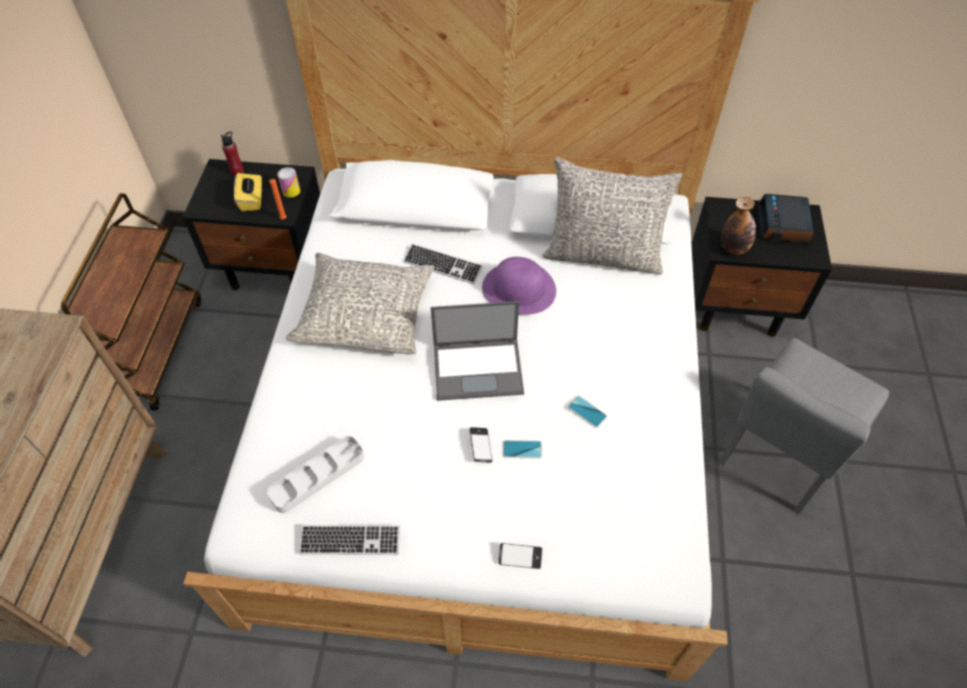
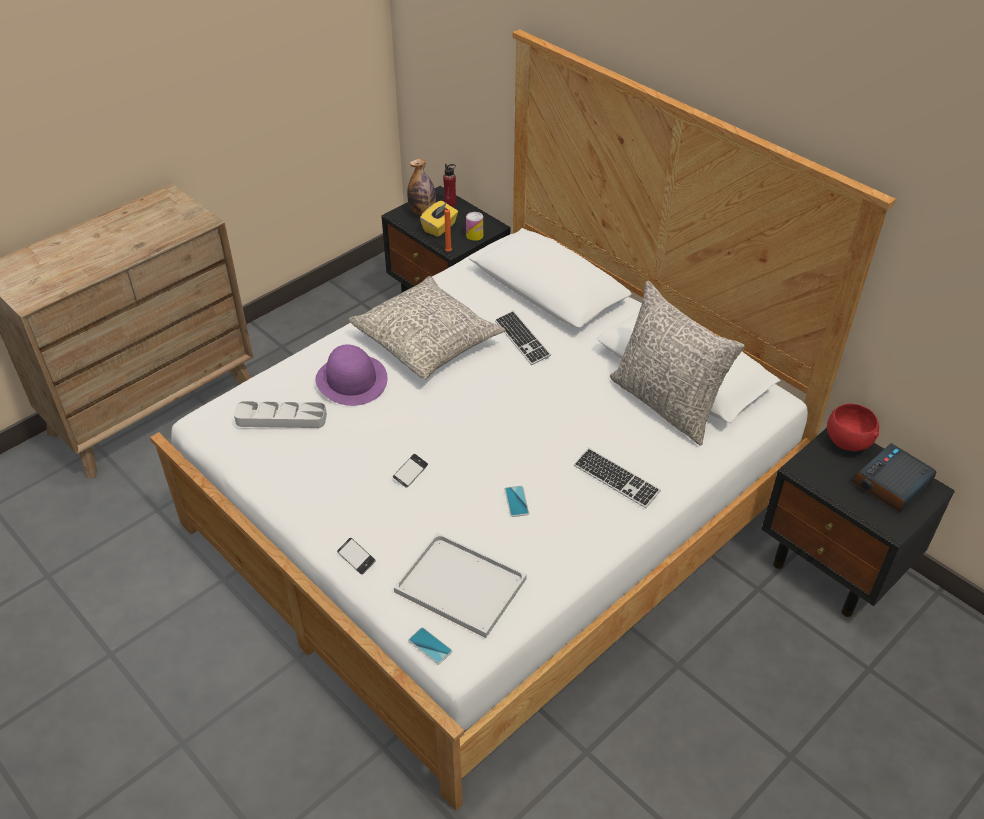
camera: 40 degrees right, 10 degrees down
(153, 349) = (310, 315): brown cart -> none
(350, 541) = (260, 471): keyboard -> keyboard (616, 479)
(479, 368) = (467, 422): laptop -> none
(519, 288) = (564, 388): purple hat -> purple hat (352, 380)
(522, 449) = (438, 494): phone -> phone (430, 646)
(620, 517) = (458, 585): none -> white tray
(728, 209) = (847, 442): none -> red bowl
(733, 248) = (812, 474): bottle -> bottle (422, 211)
(776, 459) = (730, 714): grey chair -> none

